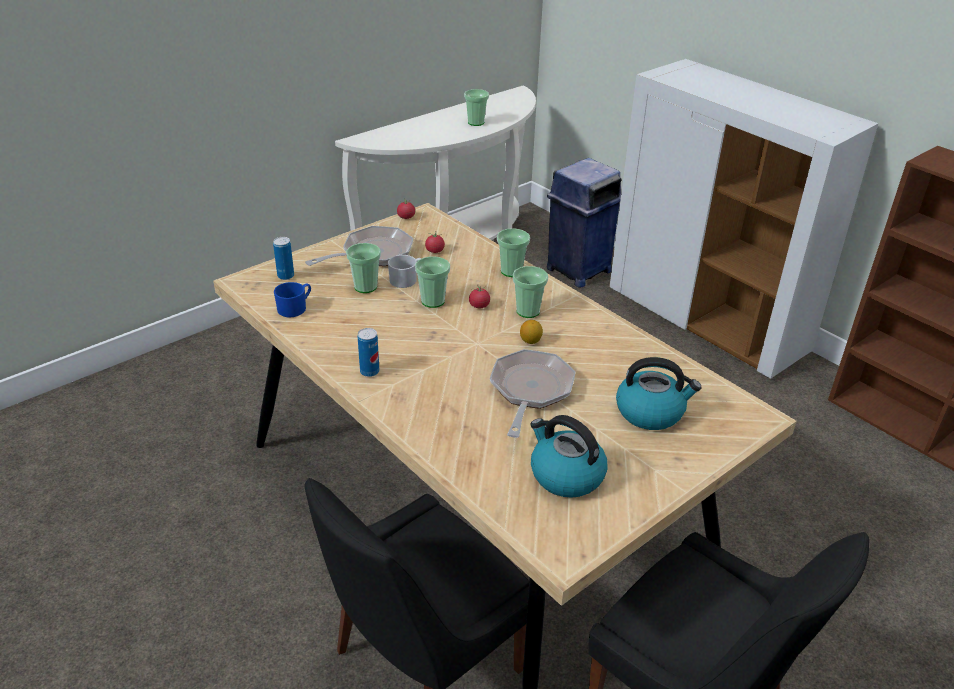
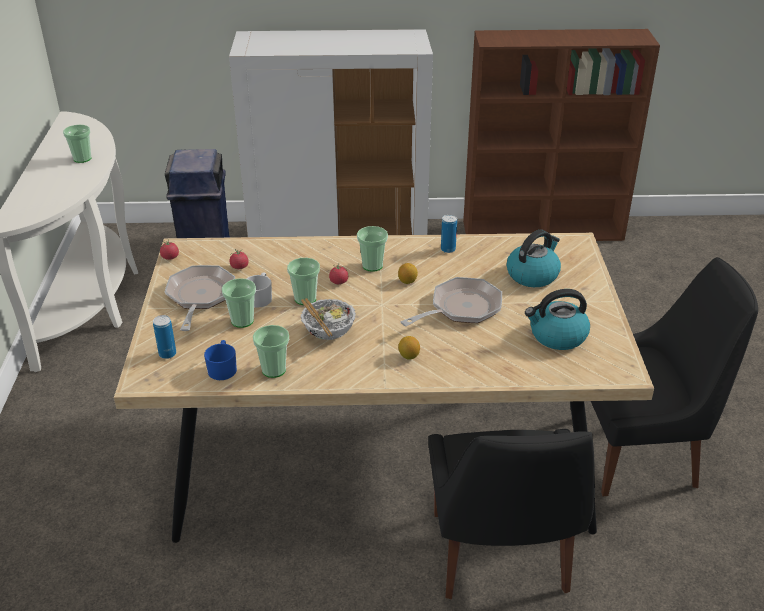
camera: 50 degrees left, 0 degrees up
(369, 371) = (356, 367): can -> can (448, 249)
(400, 334) = (328, 332): none -> bowl
(418, 393) = (409, 356): none -> lemon
(511, 271) = (315, 248): cup -> cup (274, 370)
(530, 391) = (461, 308): frying pan -> frying pan turned 90 degrees clockwise

